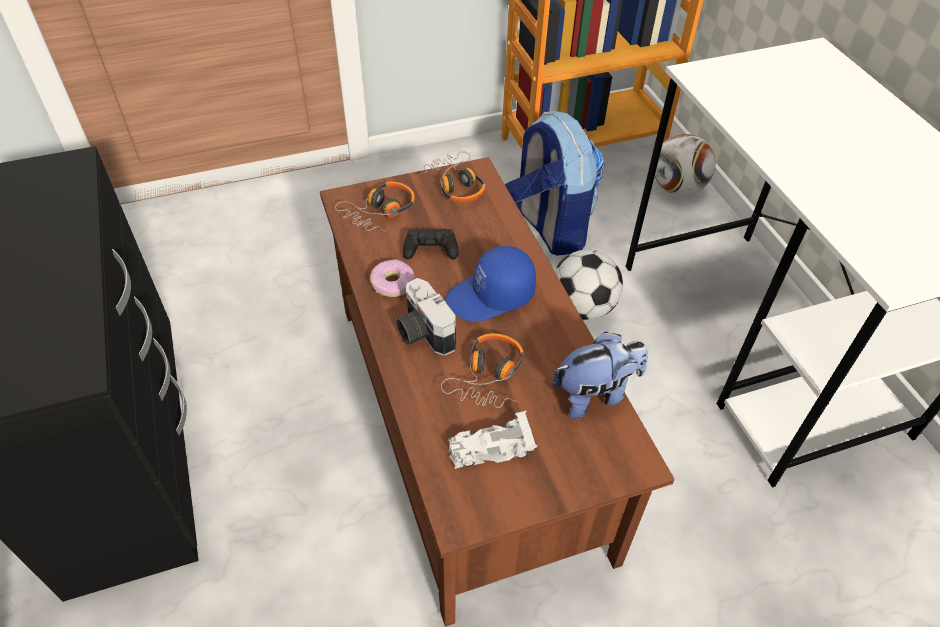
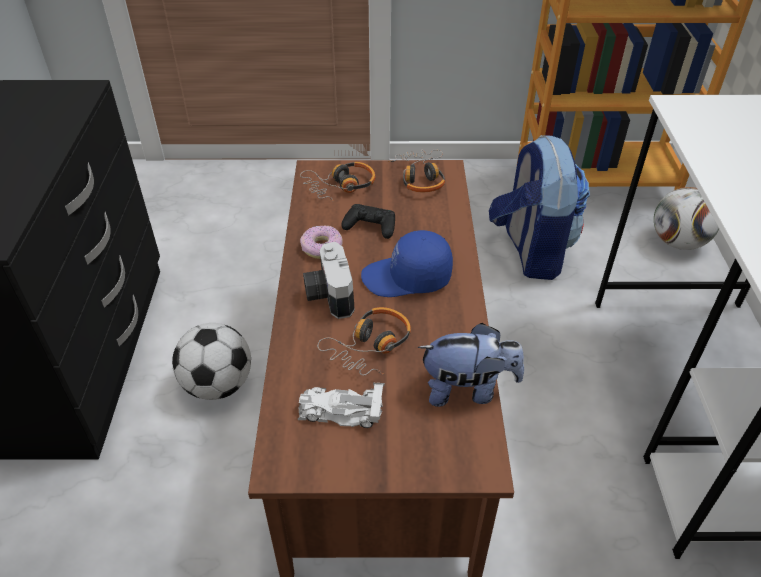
camera: 20 degrees right, 5 degrees down
(582, 307) = (535, 330): football -> football (218, 384)

